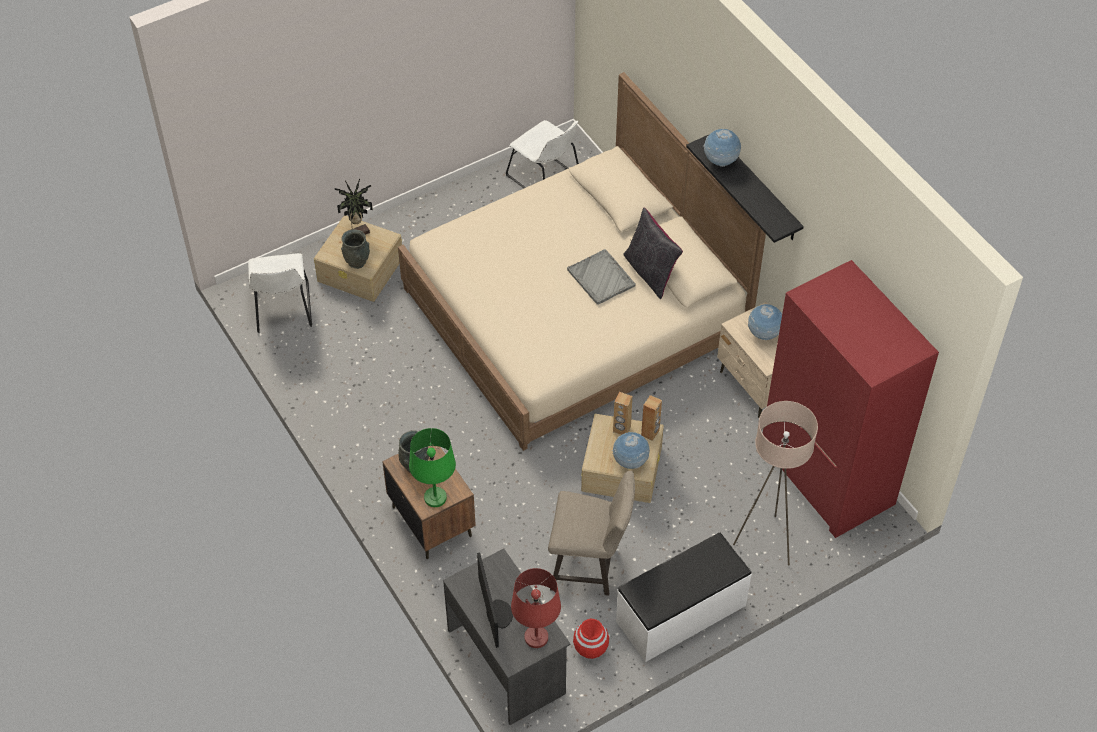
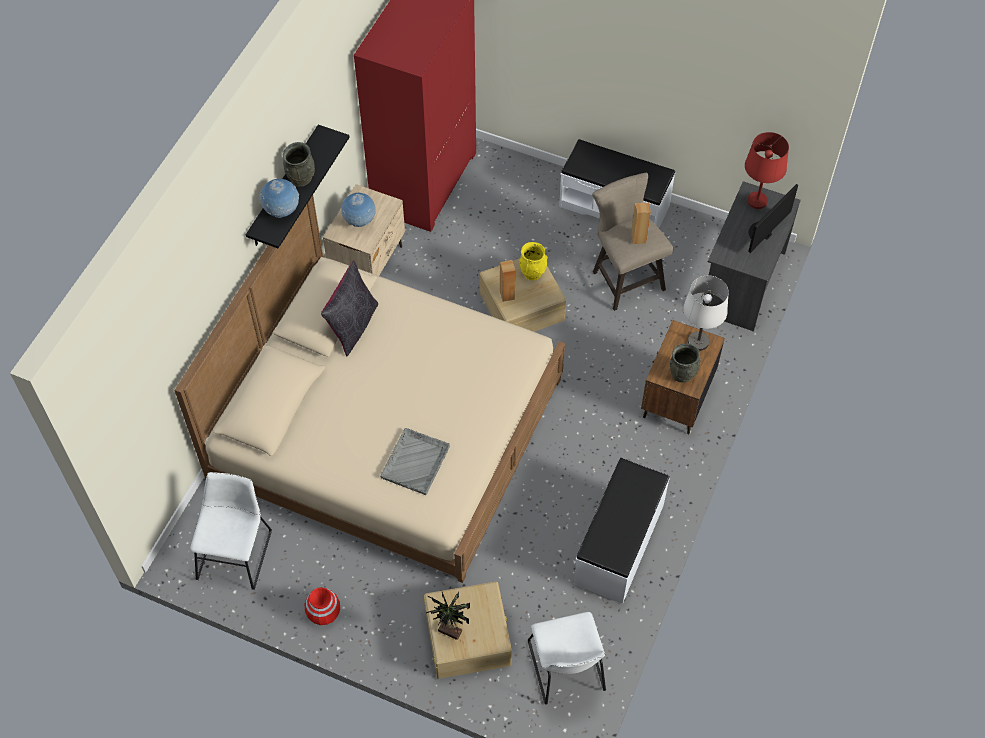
camera: 125 degrees left, 5 degrees up
(283, 310) = (567, 669): white chair -> white chair turned 120 degrees clockwise
(343, 399) = (620, 544): none -> white bench
(357, 261) = (486, 607): grey vase -> grey vase (301, 178)
(435, 497) = (698, 342): green table lamp -> white table lamp
(590, 648) = (688, 241): red vase -> red vase (324, 613)
(601, 278) = (387, 357): grey tray -> grey tray (416, 461)
(630, 462) = (533, 273): globe -> yellow vase
(650, 433) = (495, 275): brown speaker -> brown speaker (638, 238)
(766, 542) = (513, 189): beige floor lamp -> none

